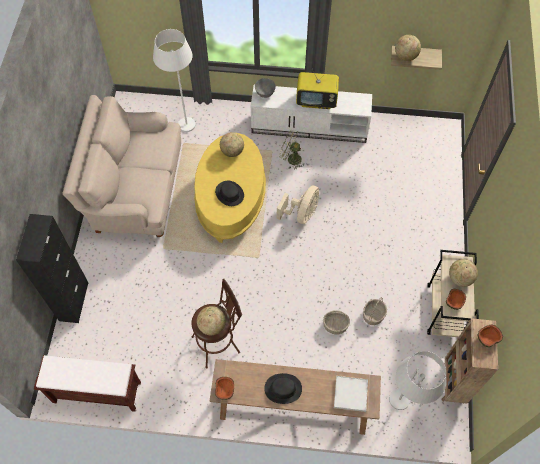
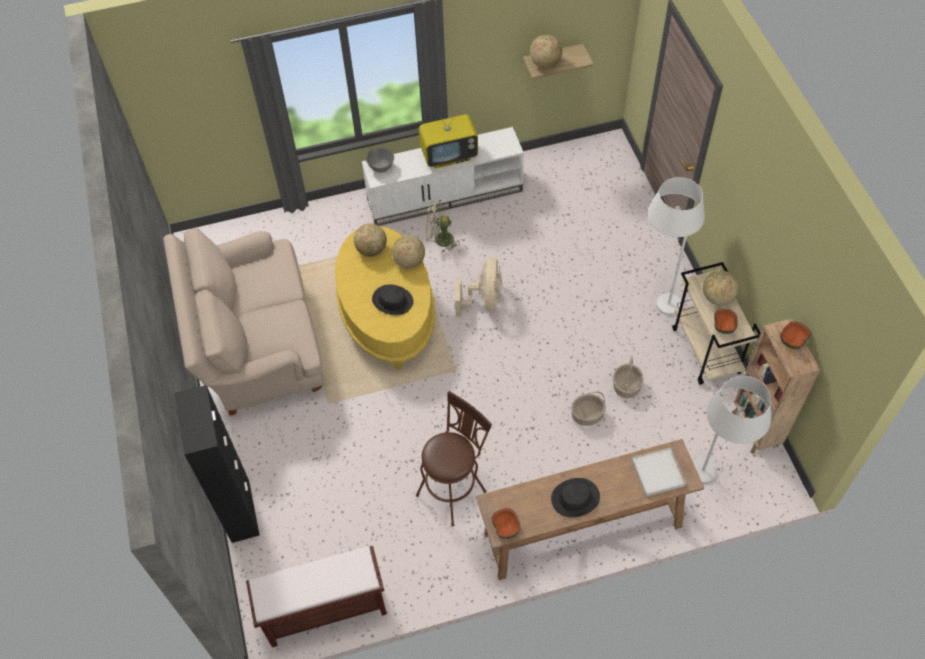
camera: 20 degrees left, 5 degrees down
(183, 118) = (278, 237): white floor lamp -> white floor lamp (657, 297)
(212, 325) = (452, 458): globe -> globe (409, 261)

